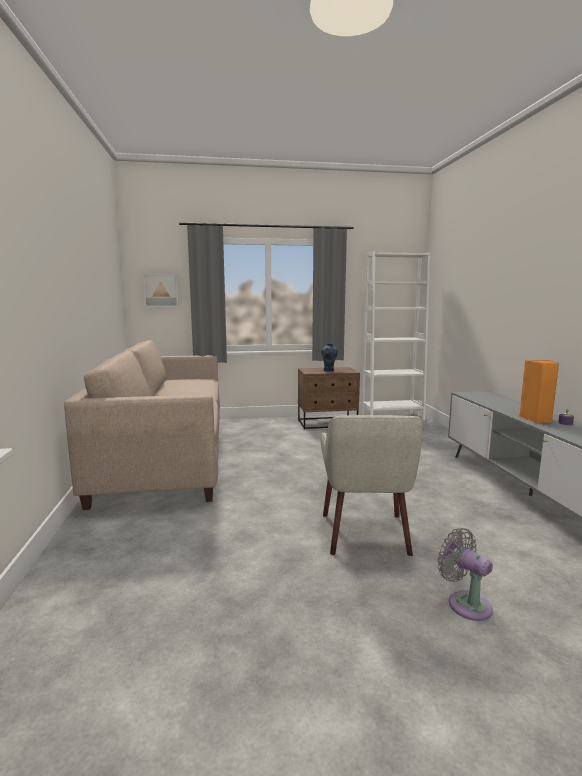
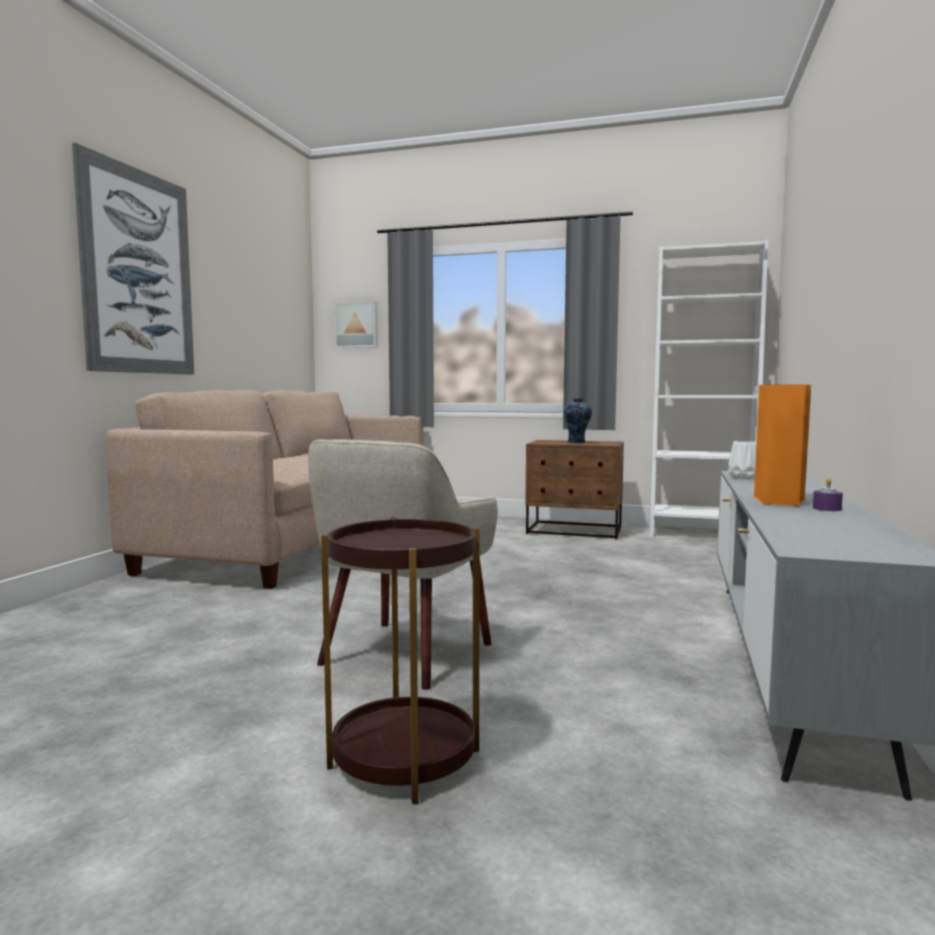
camera: 25 degrees right, 5 degrees down
(61, 267) = (138, 272): none -> picture
(465, 603) = (404, 759): grey fan -> brown side table
(478, 398) = (746, 477): none -> white vase

